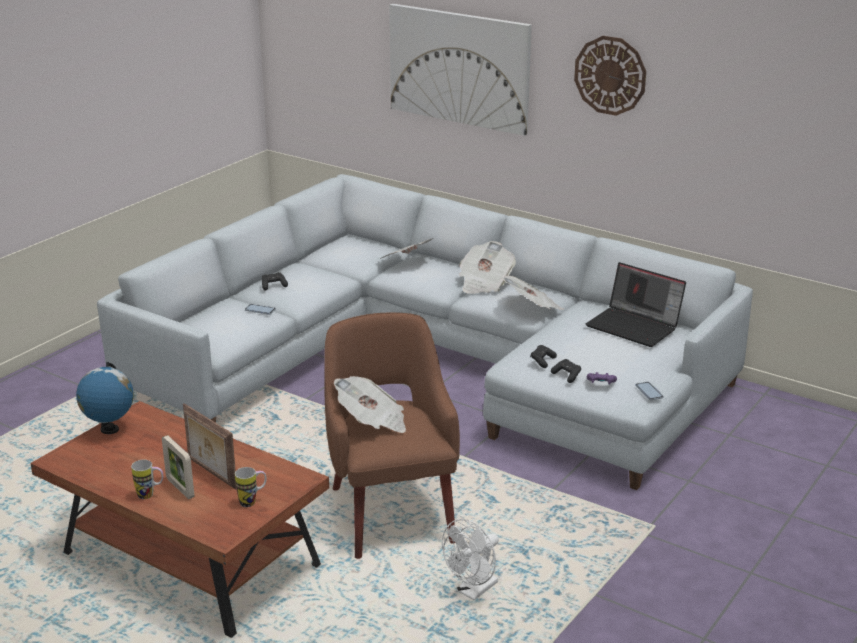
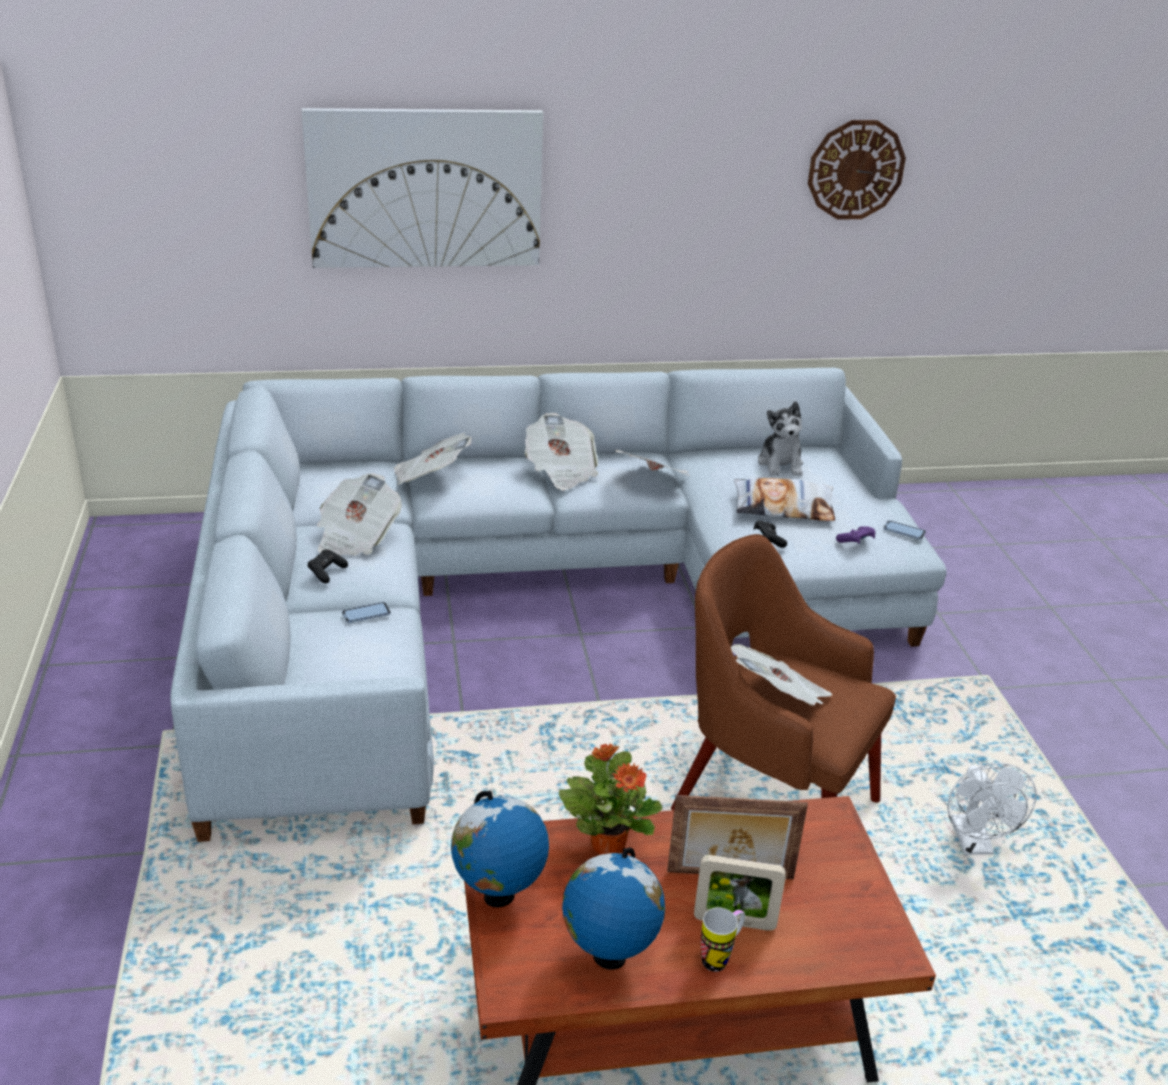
camera: 45 degrees left, 5 degrees up
(110, 470) = (608, 957): none -> globe
(184, 435) = (607, 843): none -> potted plant
(252, 501) = (839, 882): mug -> none
(315, 276) = (356, 537): none -> newspaper
(567, 376) = (814, 546): black game controller -> none
(588, 349) = (783, 507): none -> pillow
(610, 75) = (659, 163): wall clock -> wall clock (855, 170)
(635, 326) = (780, 464): laptop -> plush toy

